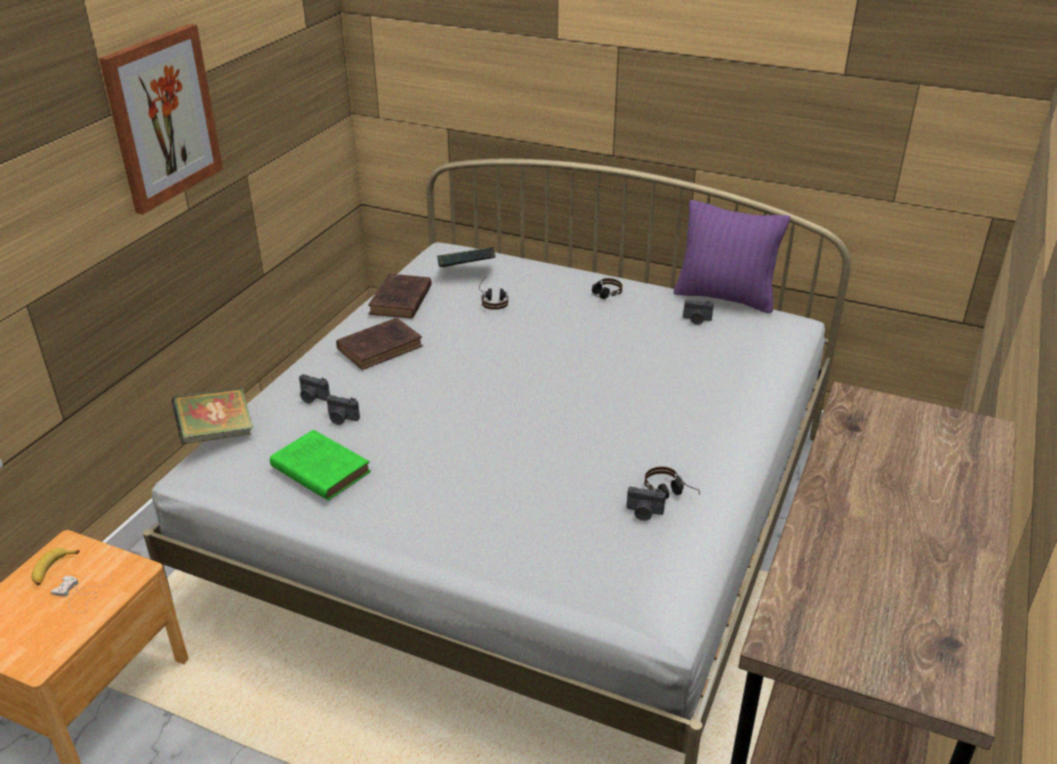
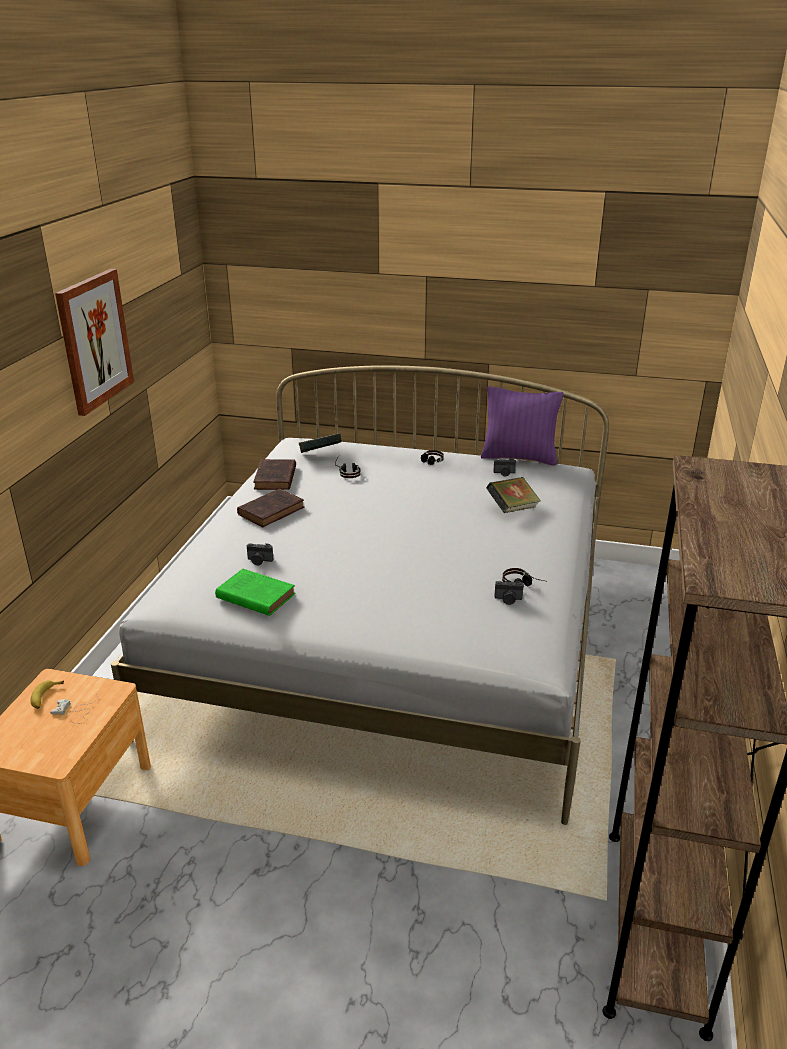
camera: 10 degrees left, 5 degrees down
(217, 434) = (163, 580): book -> book (512, 509)
(312, 398) = (231, 549): camera -> none

